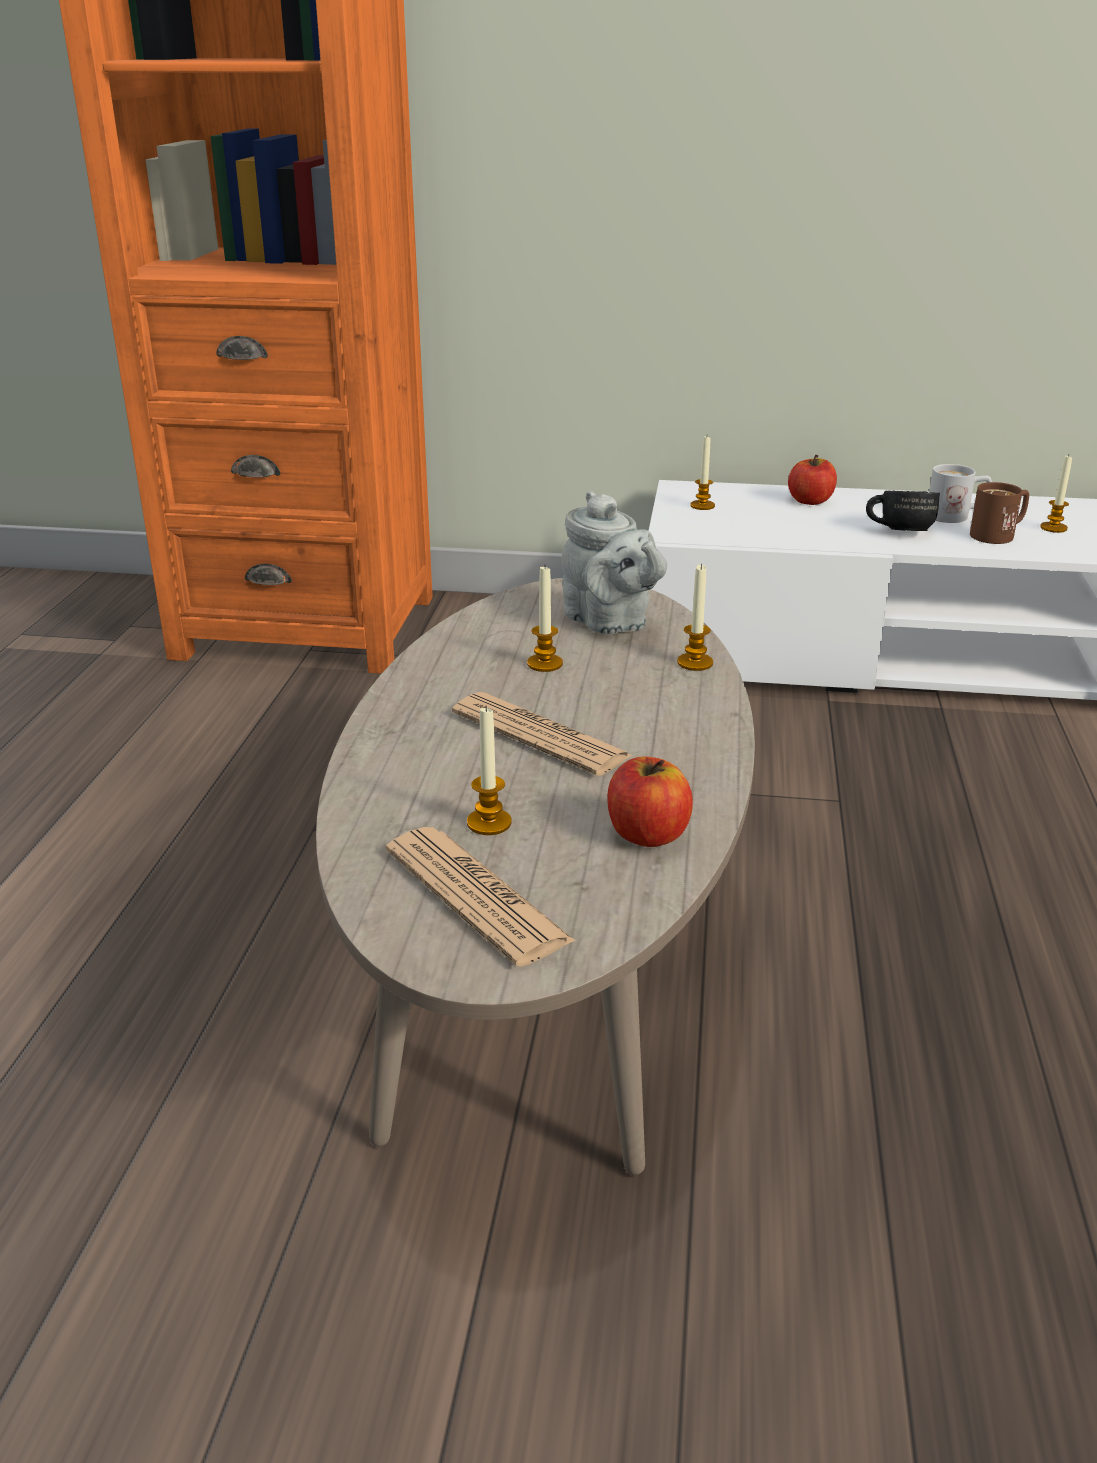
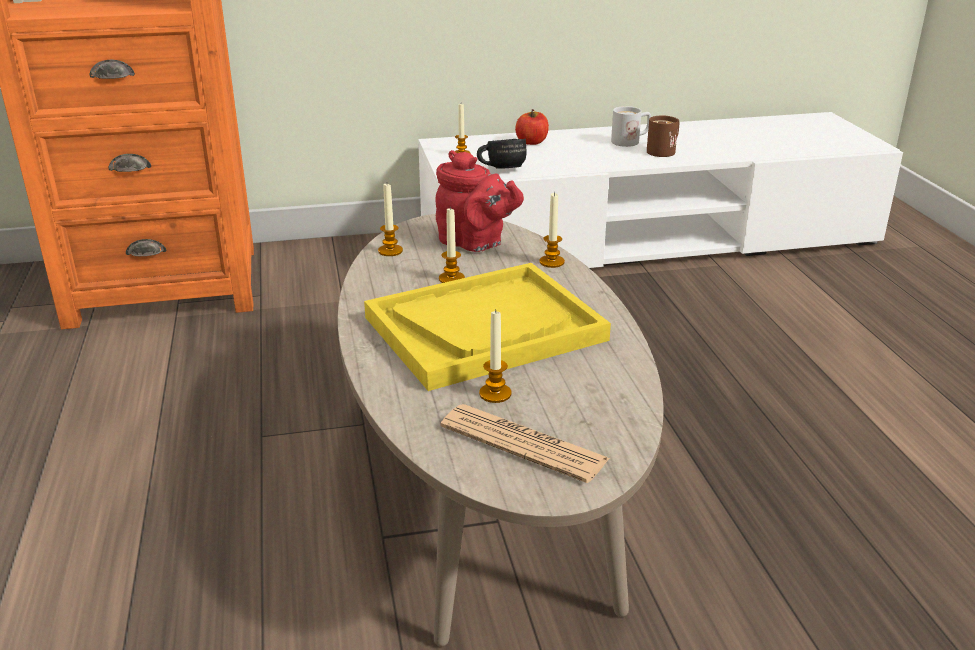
camera: 20 degrees left, 0 degrees up
(540, 735) = (485, 328): newspaper -> yellow tray
(609, 622) = (475, 243): grey teapot -> red teapot
(647, 834) = (603, 380): apple -> none
(898, 531) = (601, 156): black mug -> black mug (501, 169)
(1053, 528) = (694, 142): candle -> candle (390, 251)

